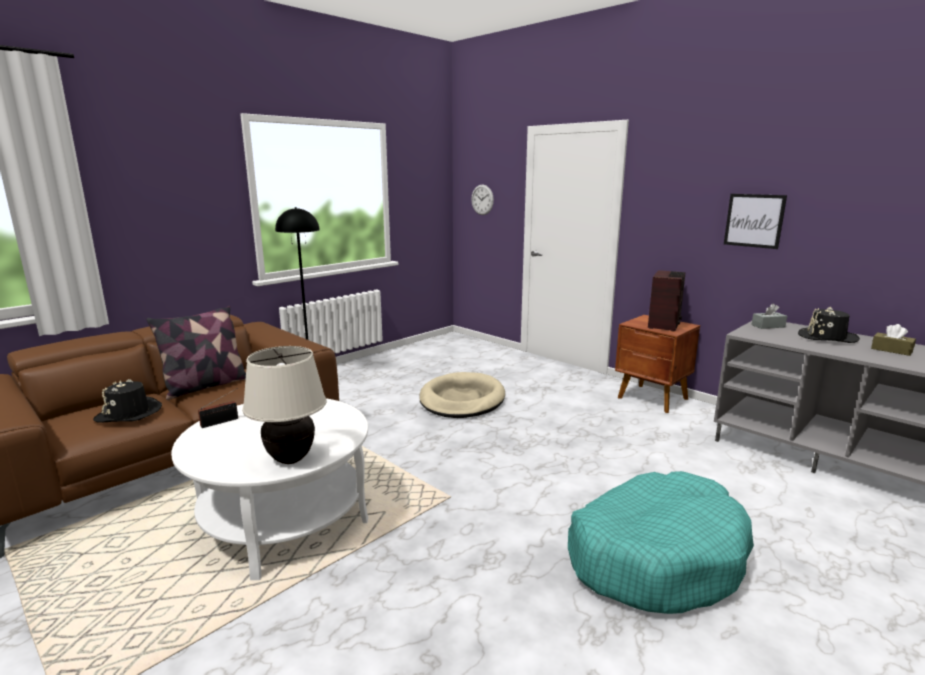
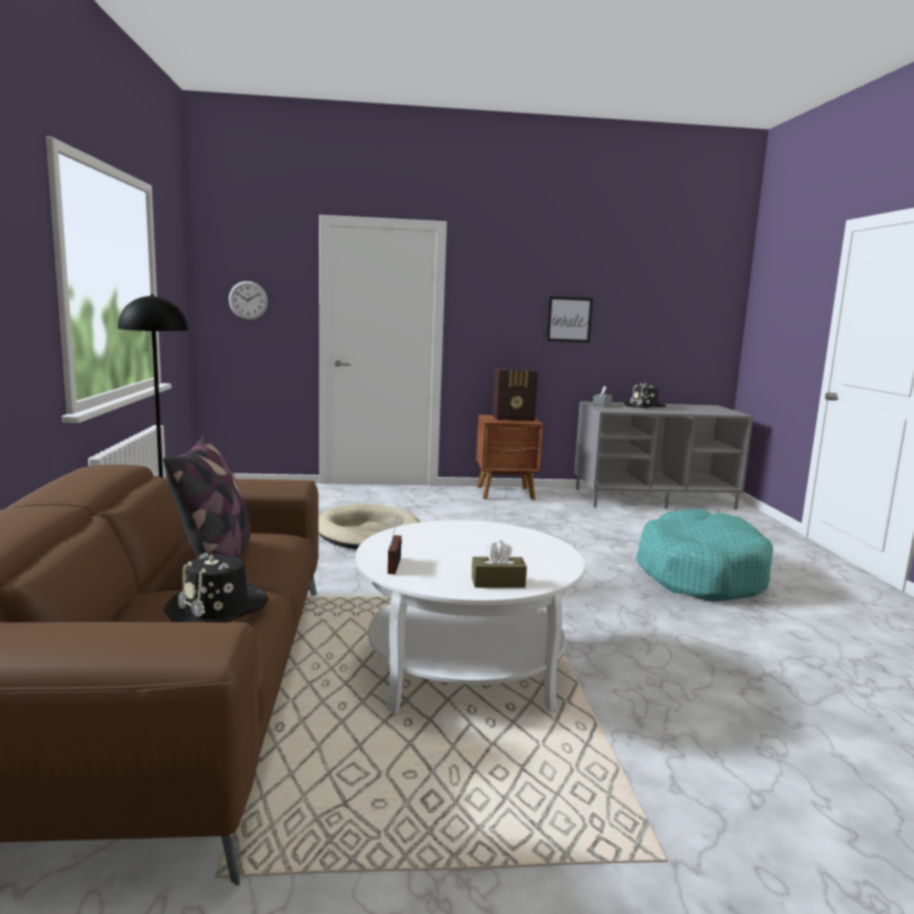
camera: 50 degrees left, 5 degrees down
(290, 459) = (547, 560): beige table lamp -> none
(664, 325) = (514, 418): radio -> radio turned 105 degrees clockwise
(891, 350) = (685, 408): brown tissue box -> brown tissue box (498, 582)

